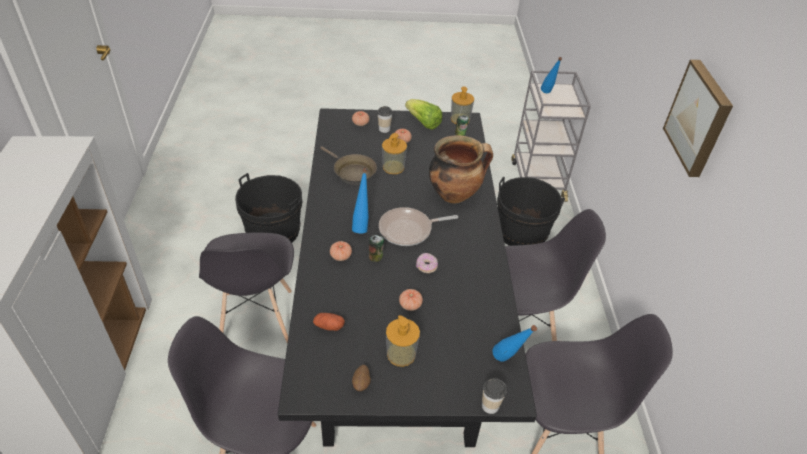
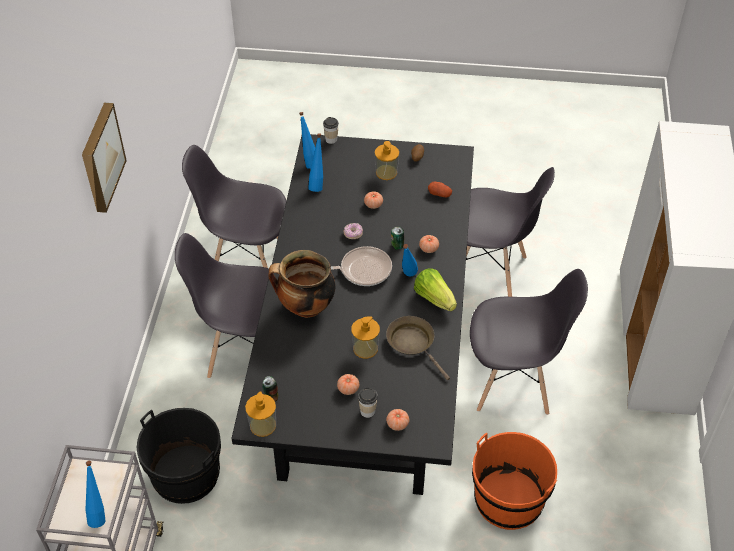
camera: 170 degrees left, 5 degrees up
(256, 319) = (512, 384): grey chair -> grey chair turned 90 degrees clockwise
(273, 231) = (508, 500): black bucket -> orange bucket
(423, 123) = (314, 421): lettuce -> lettuce (434, 298)
(485, 327) = (317, 185): none -> blue bottle

